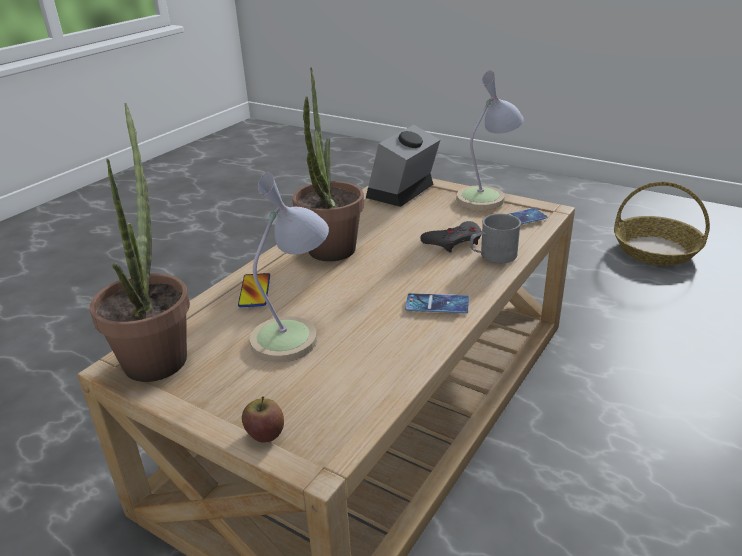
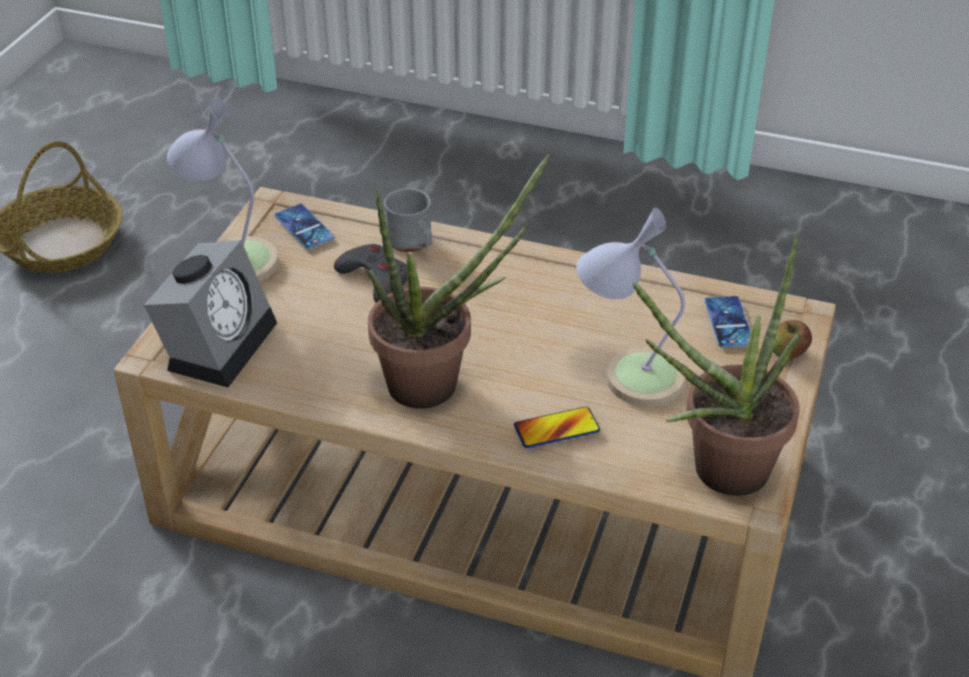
camera: 105 degrees left, 10 degrees up
(402, 192) = (219, 342): alarm clock -> alarm clock turned 90 degrees counterclockwise
(437, 304) = (534, 275): phone -> phone (728, 322)

